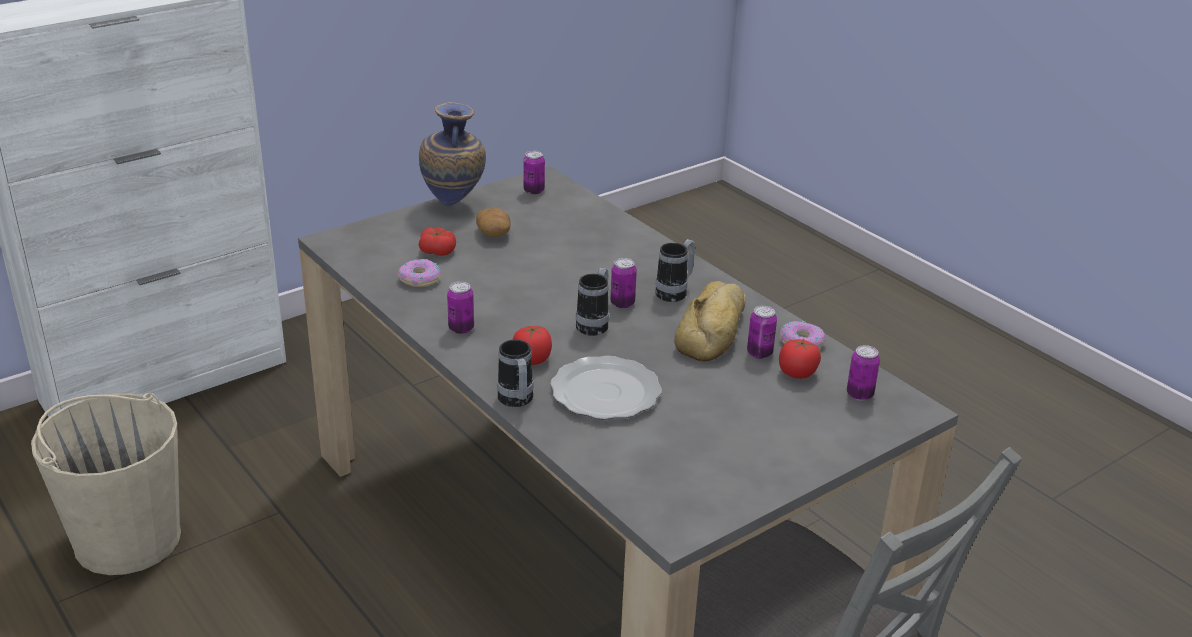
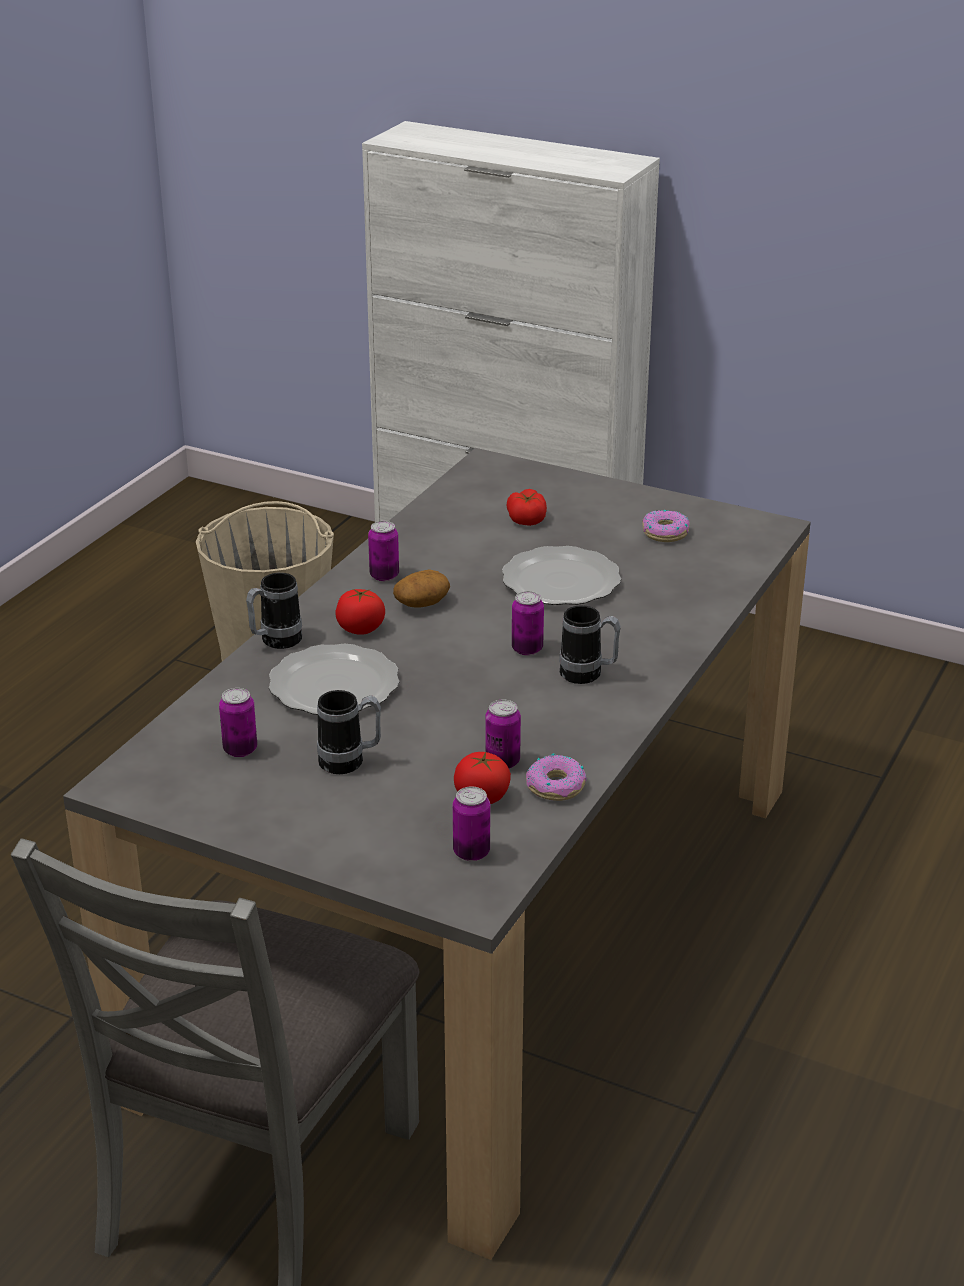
camera: 65 degrees right, 0 degrees up
(419, 279) = (459, 527): donut -> donut (665, 533)
(454, 205) = (638, 498): vase -> none
(494, 234) = (600, 536): potato -> potato (422, 603)
(534, 191) = (731, 529): can -> can (240, 750)
(543, 265) = (561, 582): none -> plate
(595, 324) = (465, 644): mug -> mug (350, 762)
(714, 330) = (526, 720): bread -> none

